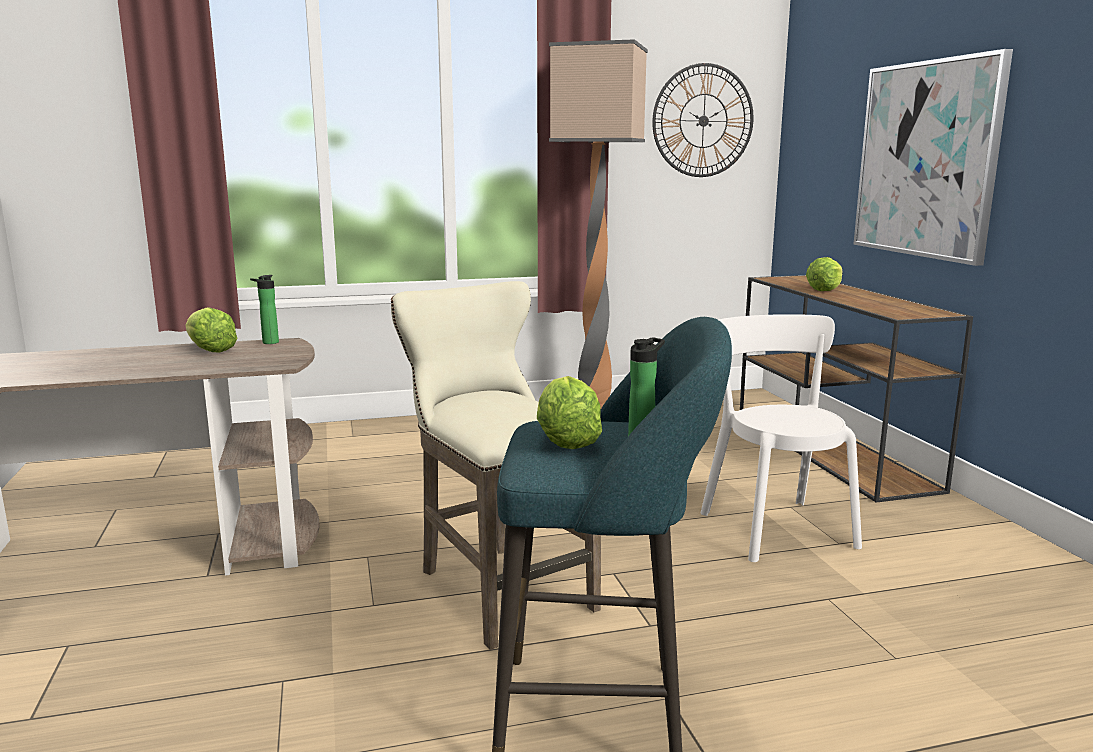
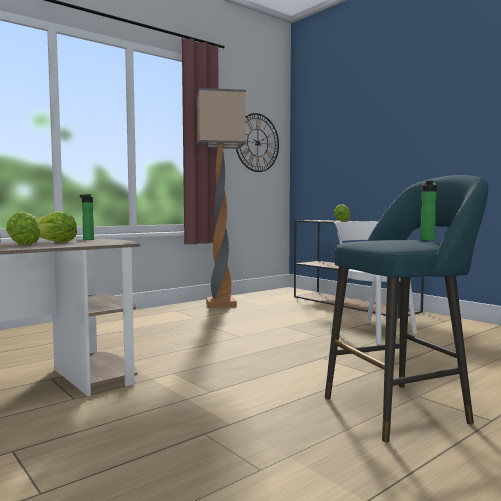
camera: 25 degrees left, 10 degrees down
(498, 587) = (271, 372): beige stool -> none
(565, 440) = (388, 240): lettuce -> lettuce (22, 244)
(926, 159) = (386, 155): picture -> none

